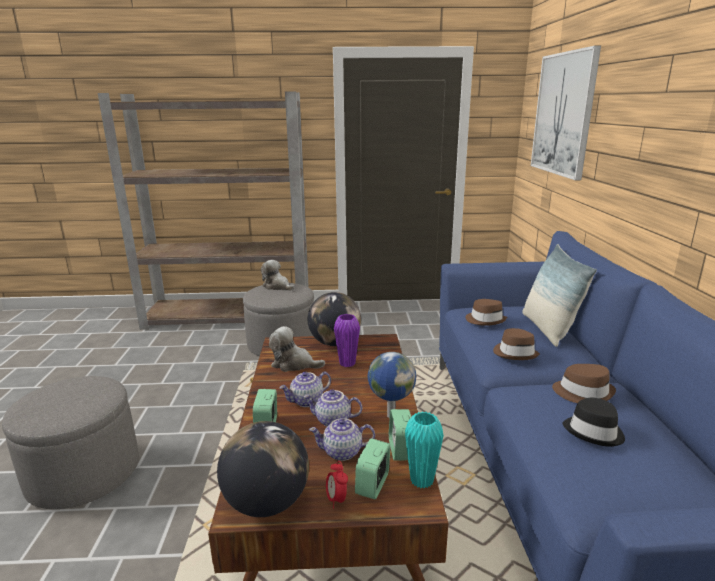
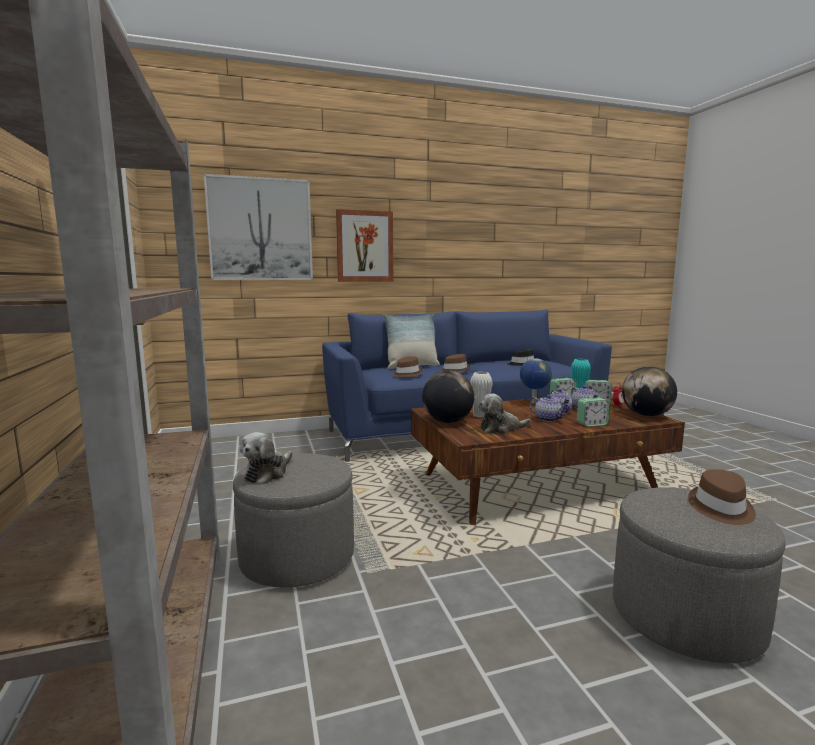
camera: 105 degrees left, 10 degrees down
(294, 364) = (501, 429): plush toy -> plush toy turned 75 degrees clockwise
(347, 363) = (480, 415): purple vase -> white vase
(583, 392) = (488, 364): brown hat -> brown hat (720, 508)
(627, 140) = (365, 246): none -> picture

